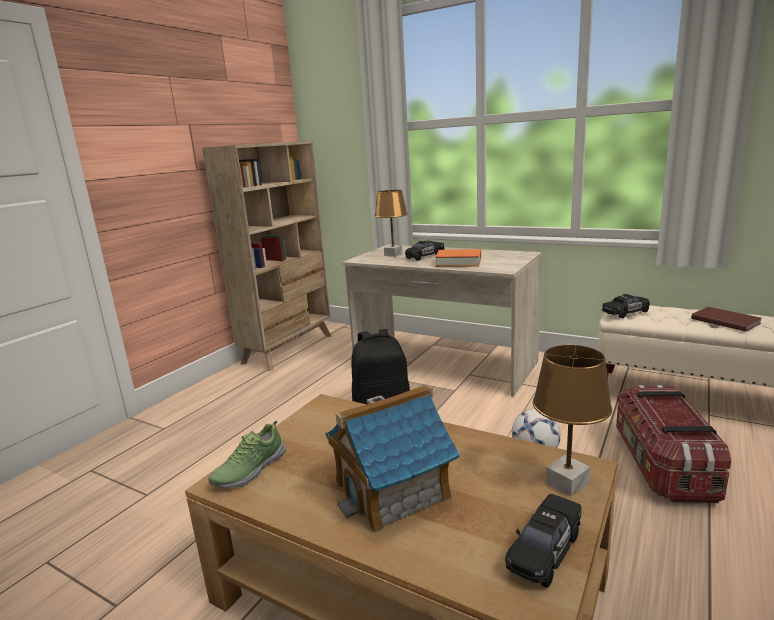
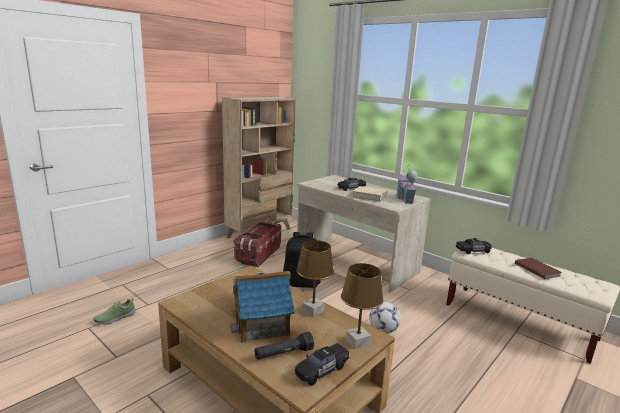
camera: 10 degrees right, 0 degrees up
(249, 470) = (194, 299): shoe -> shoe (115, 318)
(393, 254) = (332, 183): brown table lamp -> brown table lamp (313, 311)
(458, 262) = (369, 197): orange book -> beige book
(461, 536) = (283, 354): none -> black flashlight
(509, 258) = (405, 199): none -> toy house
(662, 465) = (461, 355): storage box -> storage box (258, 254)

